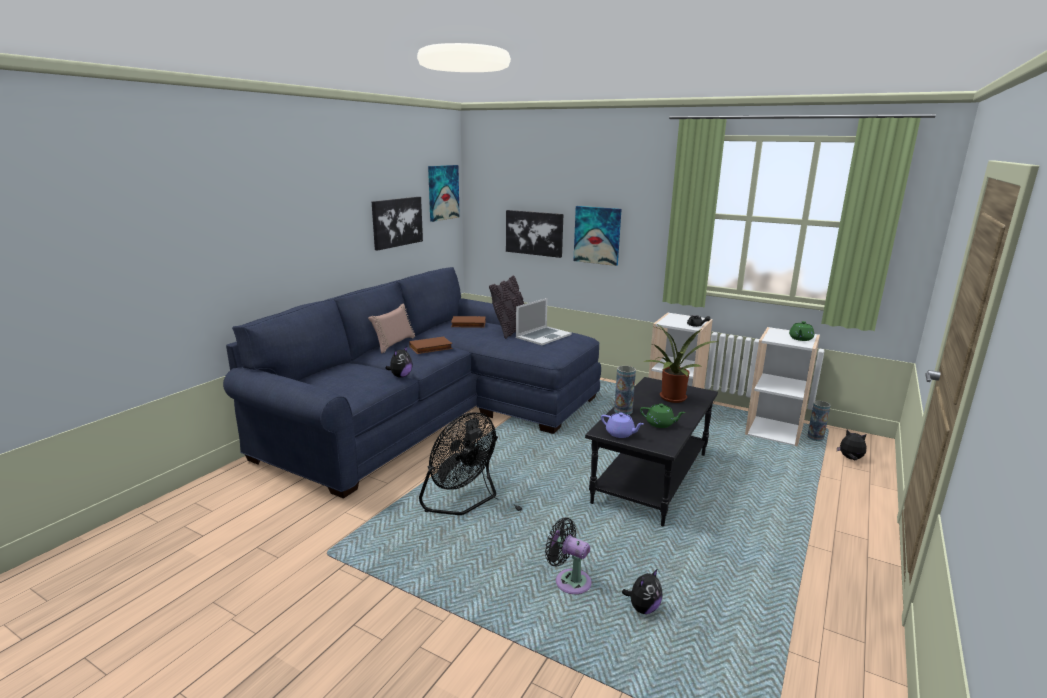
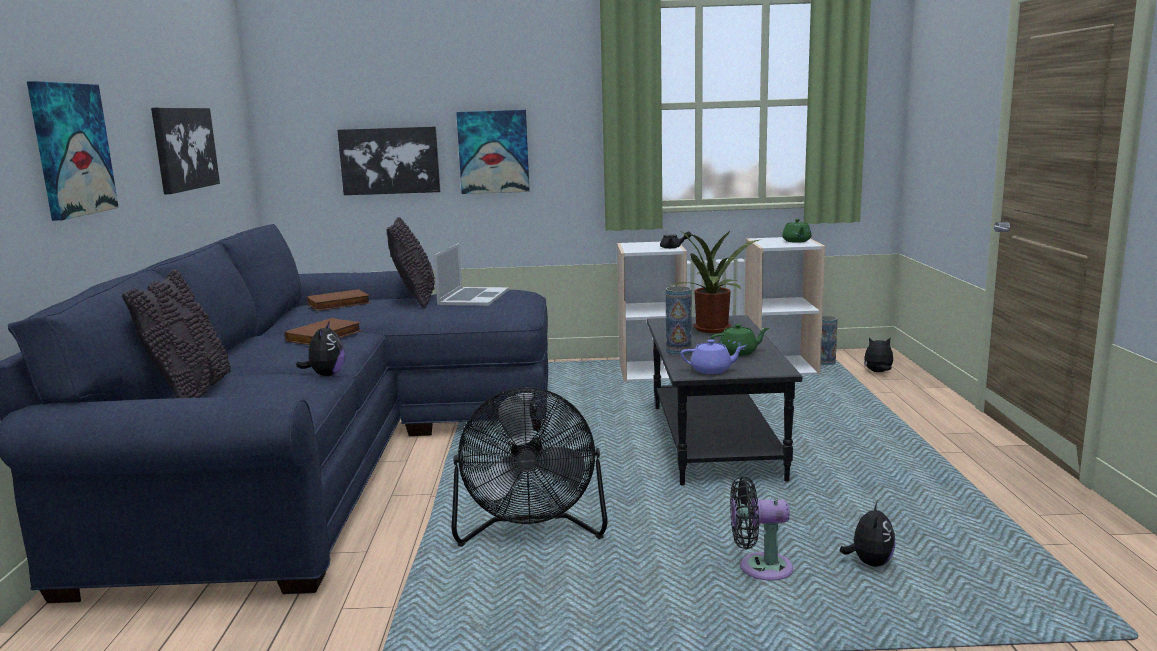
camera: 30 degrees left, 5 degrees down
(326, 372) = (191, 392): none -> black pillow
(394, 344) = (252, 343): beige pillow -> none
(443, 192) = (229, 106): picture -> picture (71, 149)
(473, 500) = (525, 529): black fan -> black fan turned 105 degrees counterclockwise

